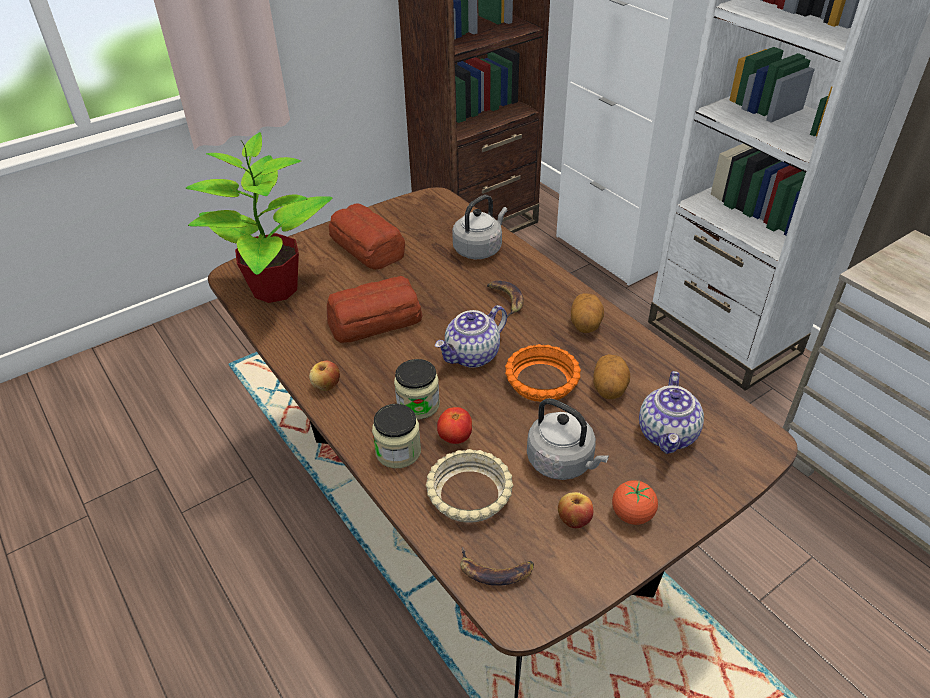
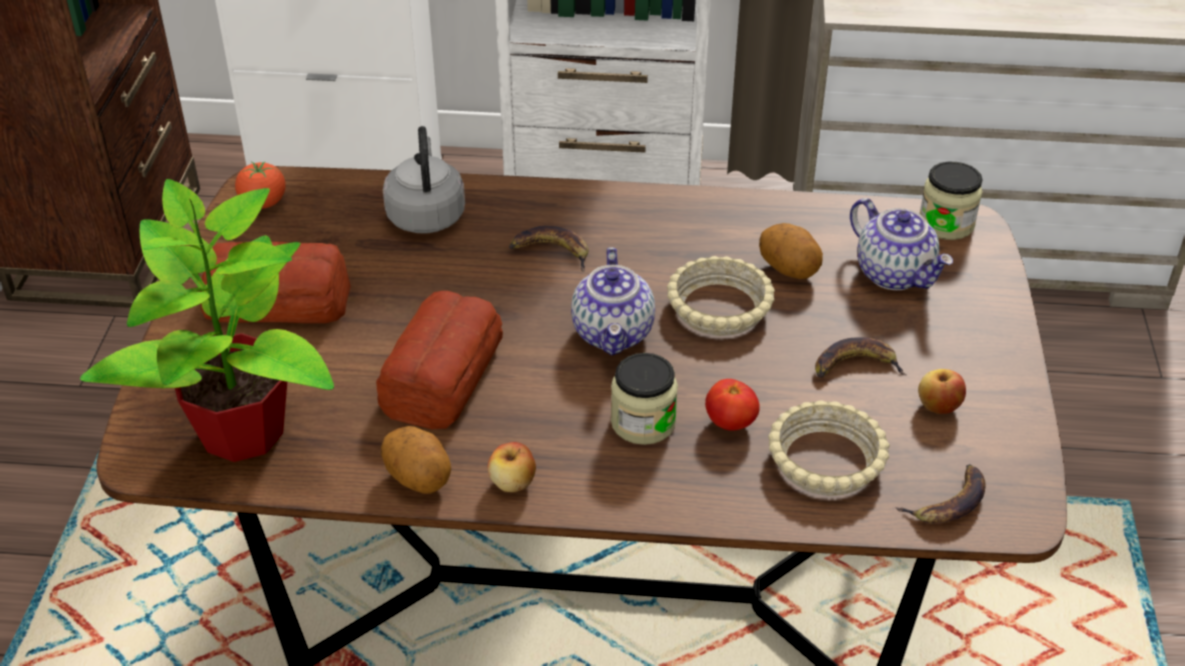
camera: 50 degrees left, 0 degrees up
(398, 451) = (701, 480): jar -> jar (946, 223)
(542, 381) = (720, 306): orange bowl -> beige bowl
(563, 462) = (855, 366): grey kettle -> banana
(585, 325) = (672, 223): potato -> potato (419, 478)
(632, 514) = (971, 363): tomato -> tomato (263, 203)

